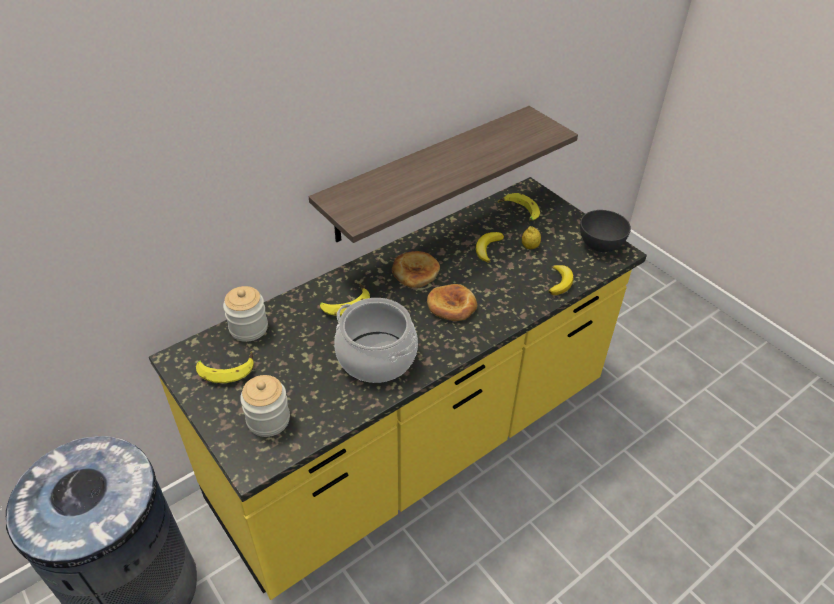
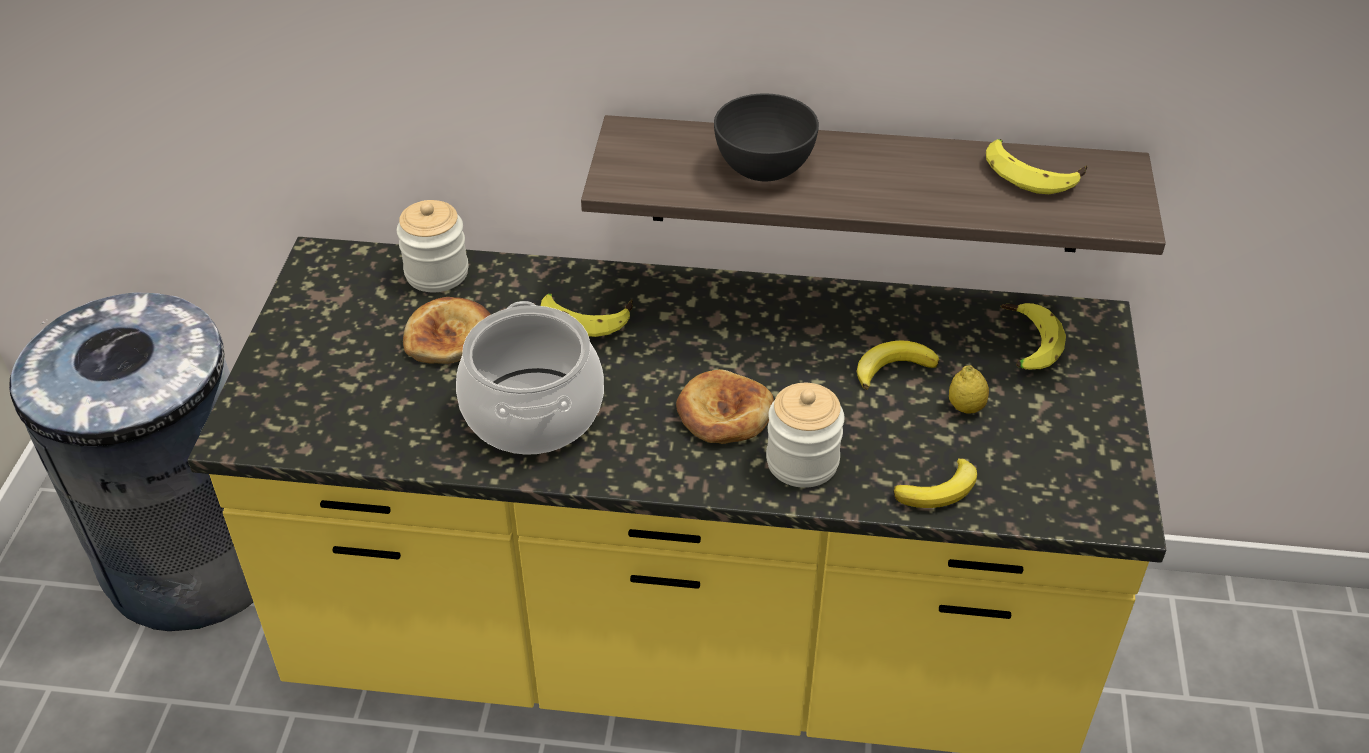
camera: 45 degrees right, 0 degrees up
(226, 369) = (352, 305): banana -> banana (1032, 173)
(268, 420) = (318, 397): jar -> jar (802, 462)
(415, 271) = (737, 334): bread -> bread (449, 336)
(600, 245) = (1097, 480): grey bowl -> grey bowl (764, 168)

